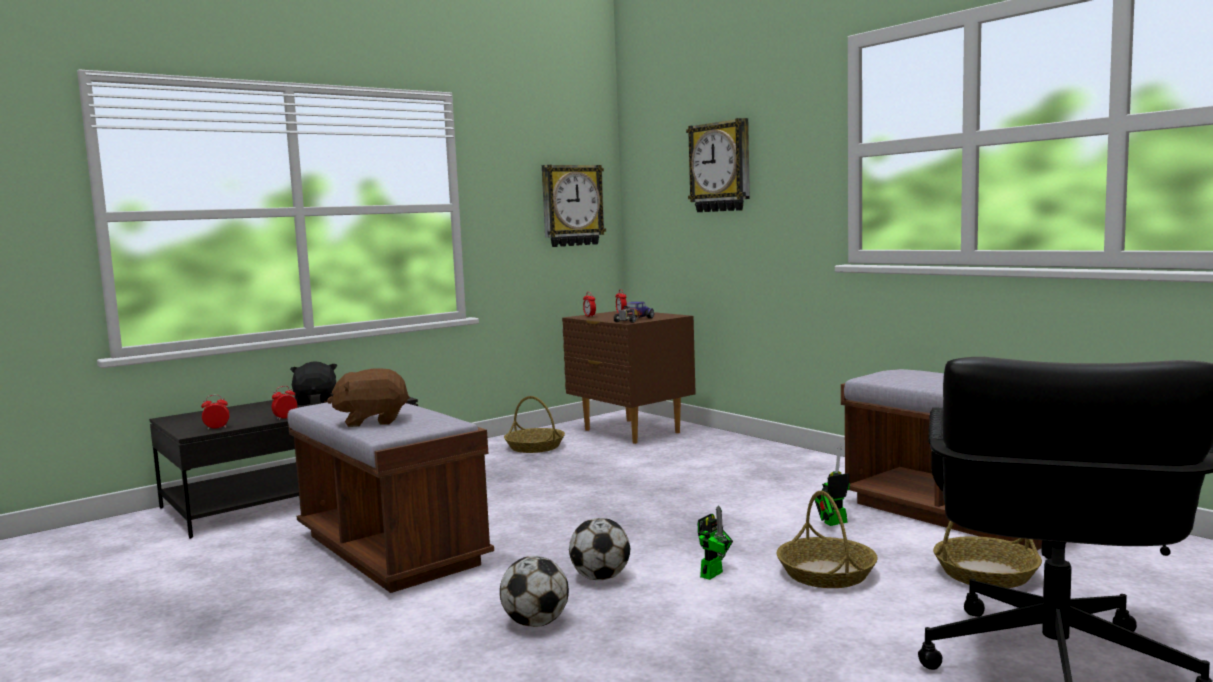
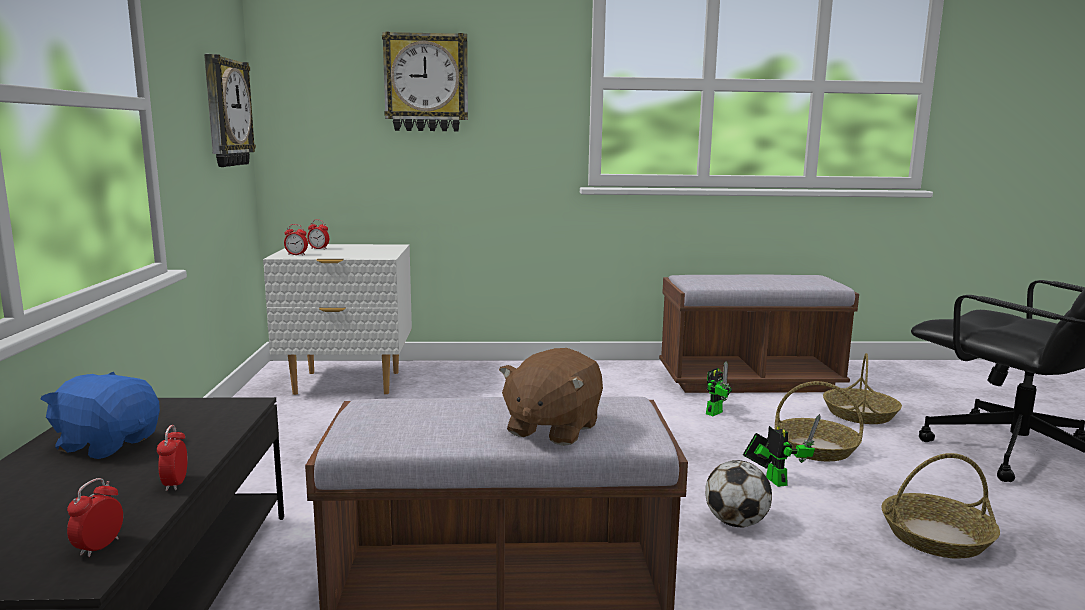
camera: 55 degrees left, 5 degrees up
(316, 401) = (108, 444): black plush toy -> blue plush toy
(535, 447) = (292, 428): basket -> basket (936, 537)
(536, 623) = (822, 586): football -> none
(630, 431) = (347, 383): brown nightstand -> white nightstand
(633, 320) = (375, 254): toy car -> none
(832, 523) = (715, 412): toy robot -> toy robot turned 150 degrees counterclockwise

